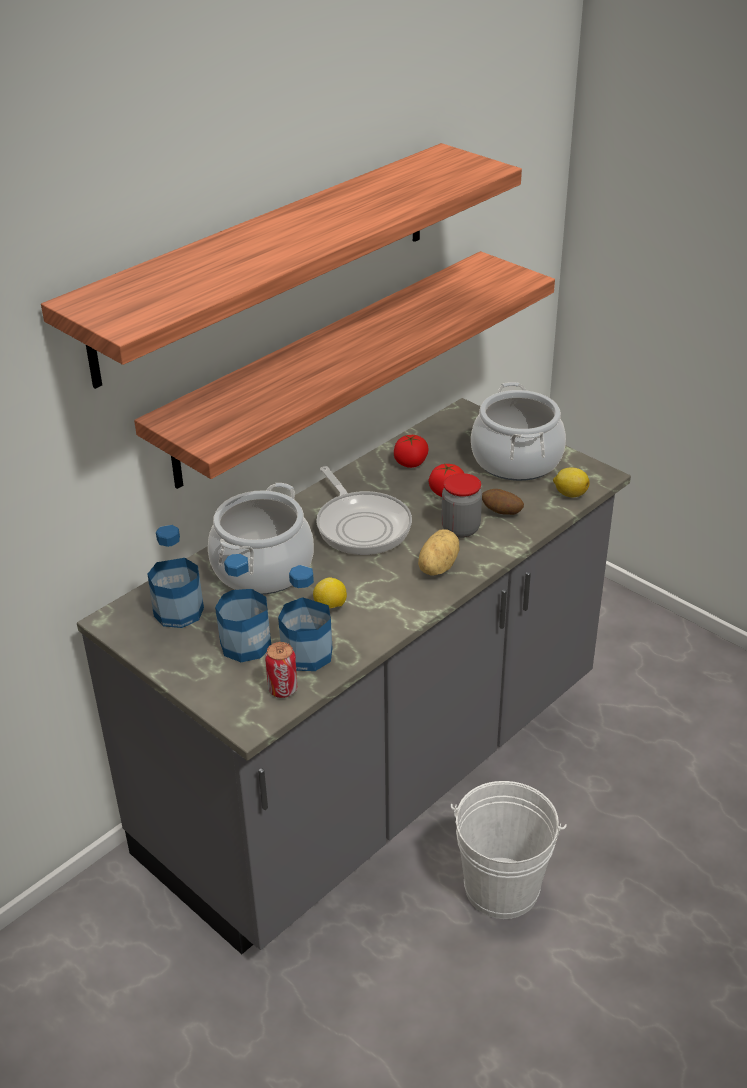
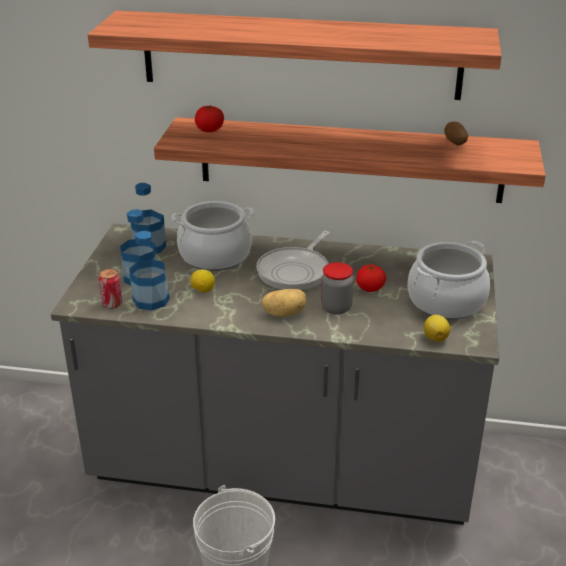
camera: 55 degrees right, 5 degrees down
(411, 463) = (385, 263): tomato -> tomato (210, 130)
(501, 512) = (375, 317): potato -> potato (454, 143)

